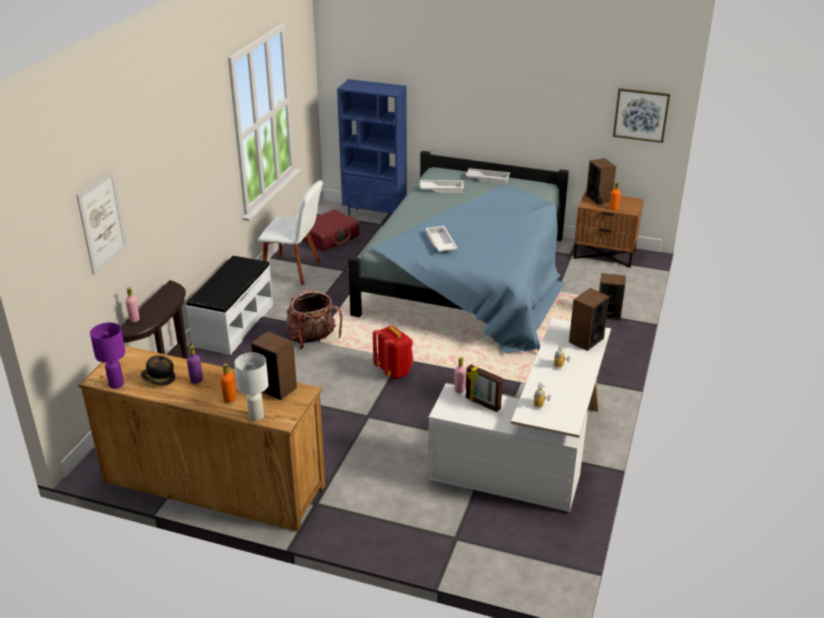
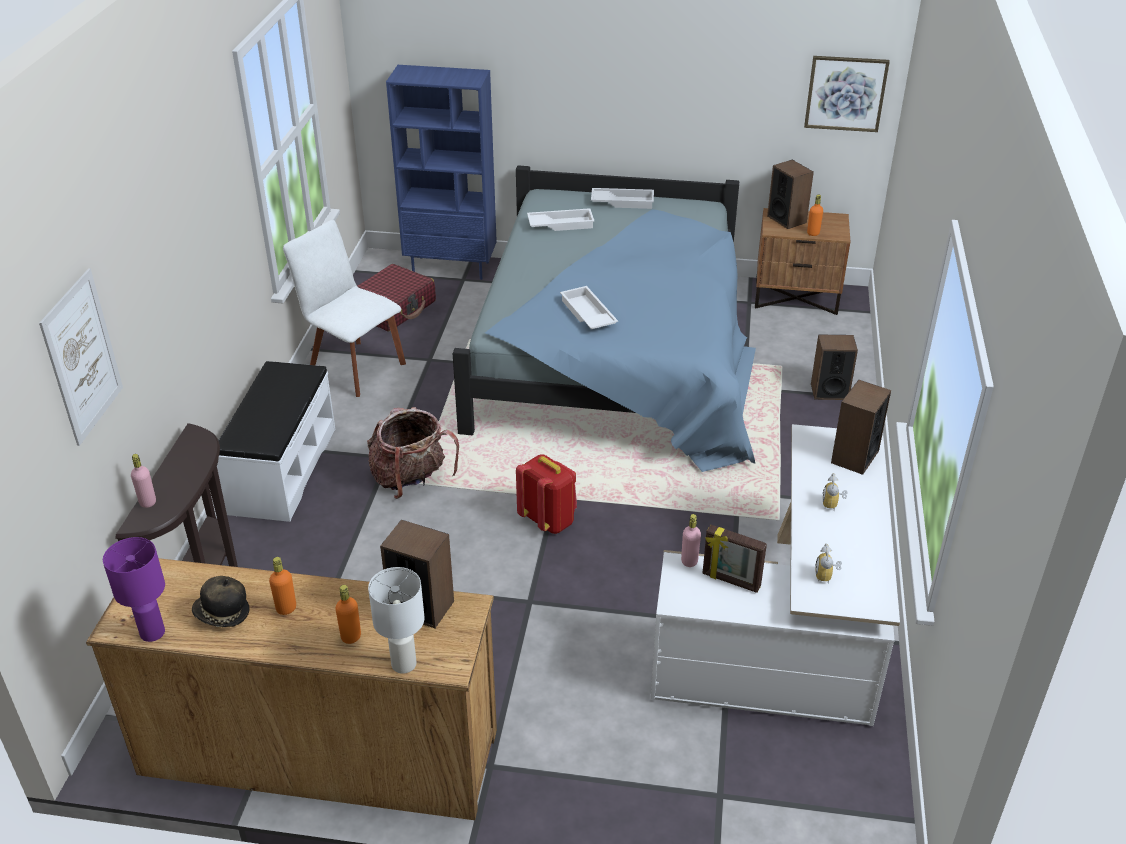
camera: 10 degrees left, 5 degrees up
(196, 380) = (286, 608): purple bottle -> orange bottle
(294, 270) = (353, 367): white chair -> white chair turned 150 degrees counterclockwise

